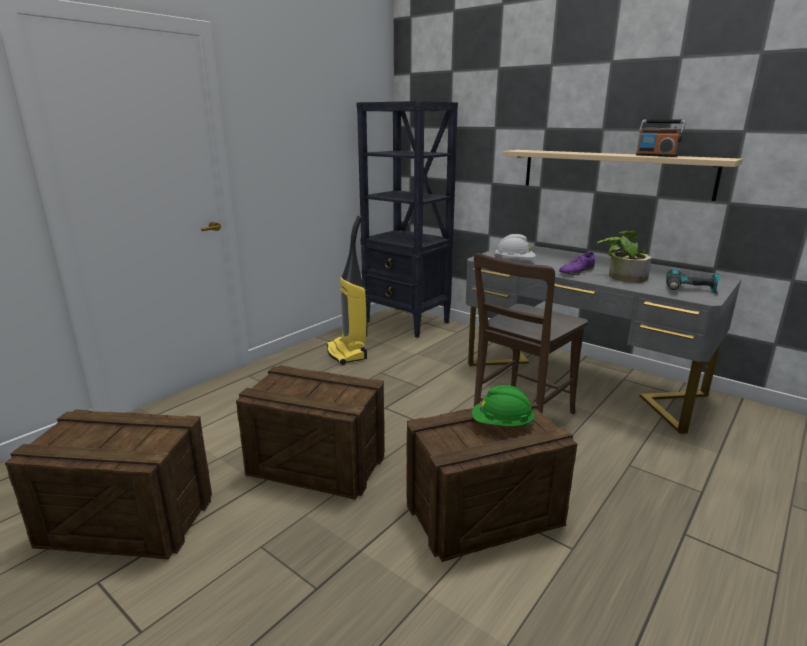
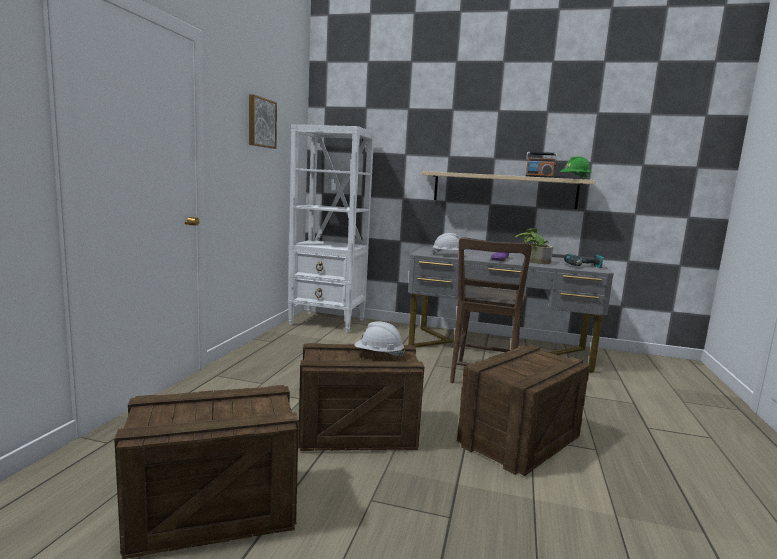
camera: 25 degrees left, 10 degrees down
(311, 107) = (260, 122): none -> picture
(331, 390) = (378, 355): none -> white hard hat
(347, 353) = (298, 348): vacuum cleaner -> none
(407, 322) = (328, 322): black bookcase -> white bookcase
(501, 425) = (531, 361): green hard hat -> green hard hat (575, 178)

